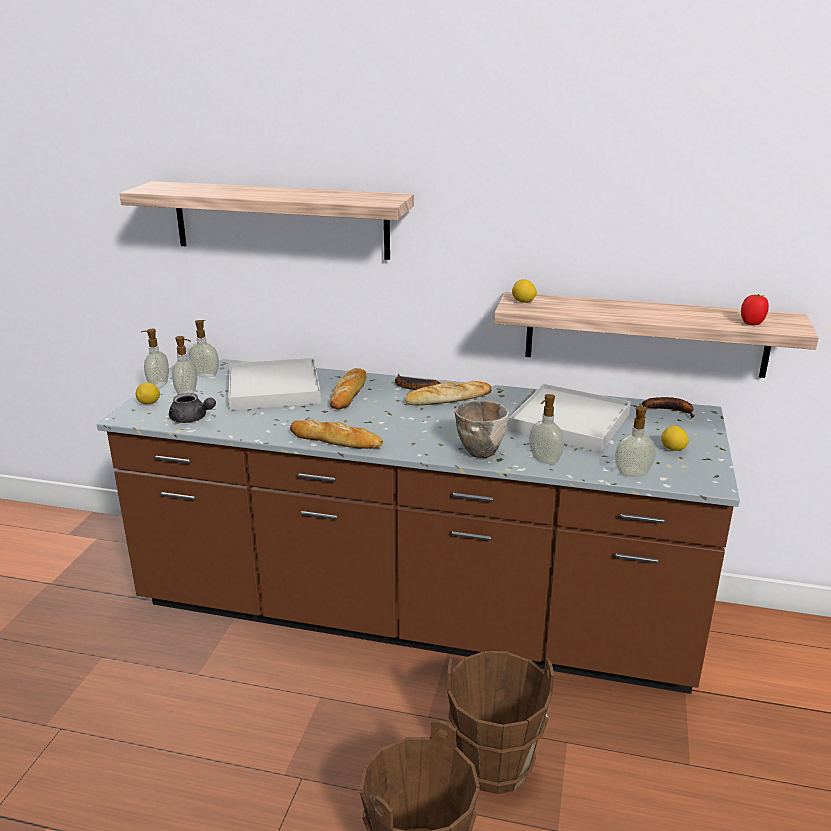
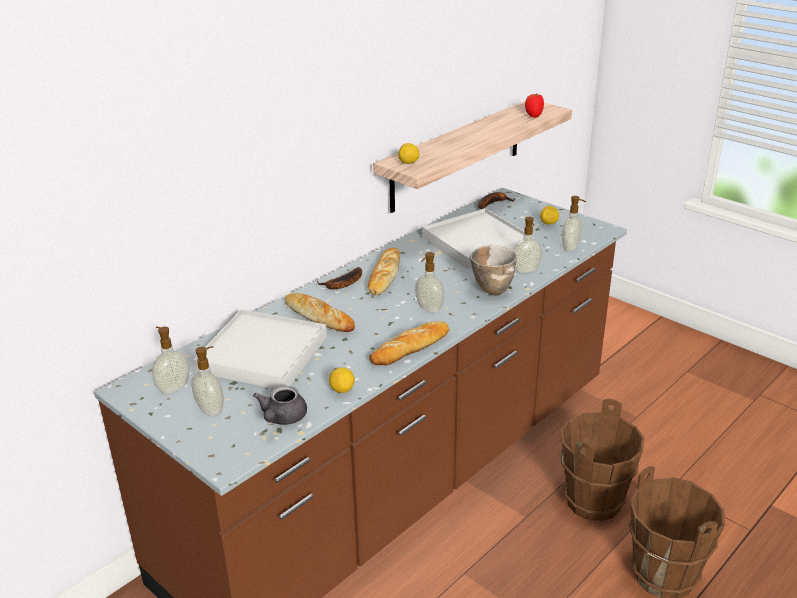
camera: 60 degrees left, 5 degrees up
(149, 403) = (208, 440): lemon -> lemon (342, 390)
(158, 385) = (162, 426): soap dispenser -> soap dispenser (428, 309)
(192, 419) = (282, 419): grey teapot -> grey teapot turned 135 degrees clockwise
(280, 220) = (180, 177): shelf -> none

